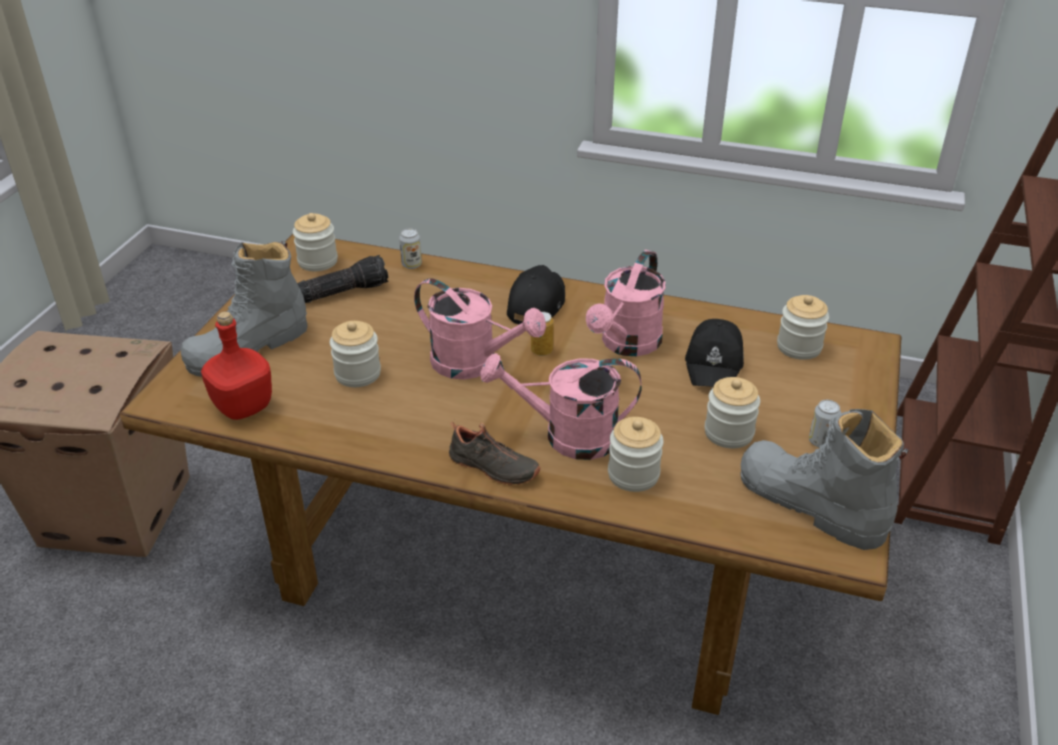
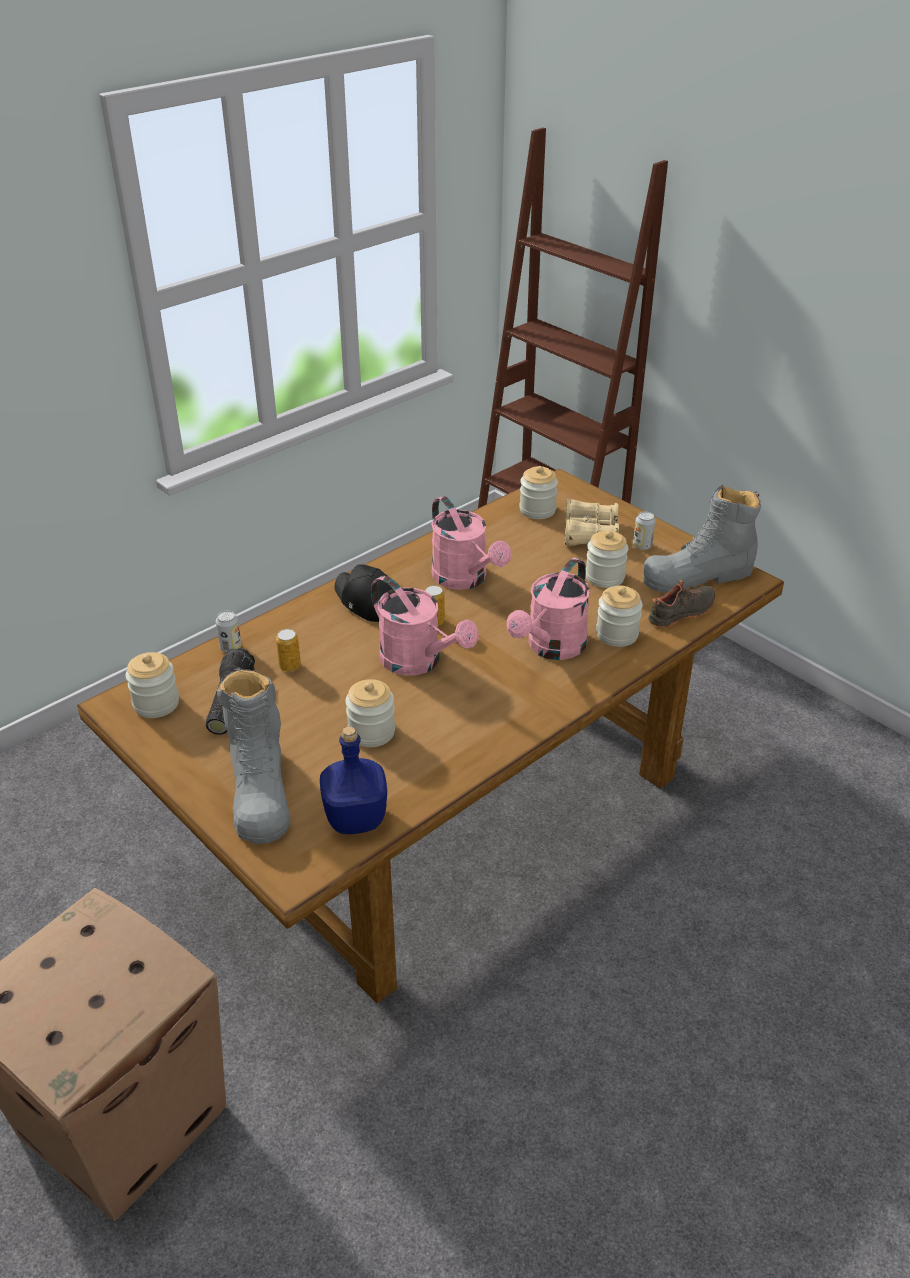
camera: 60 degrees left, 0 degrees up
(244, 407) = (357, 818): red bottle -> blue bottle
(411, 301) = (290, 666): none -> can
(474, 364) = (419, 662): pink watering can -> pink watering can turned 75 degrees clockwise
(492, 468) = (560, 697): black shoe -> black shoe (682, 613)
(714, 363) = (523, 551): black cap -> none
(798, 396) = (590, 534): none -> beige binoculars

